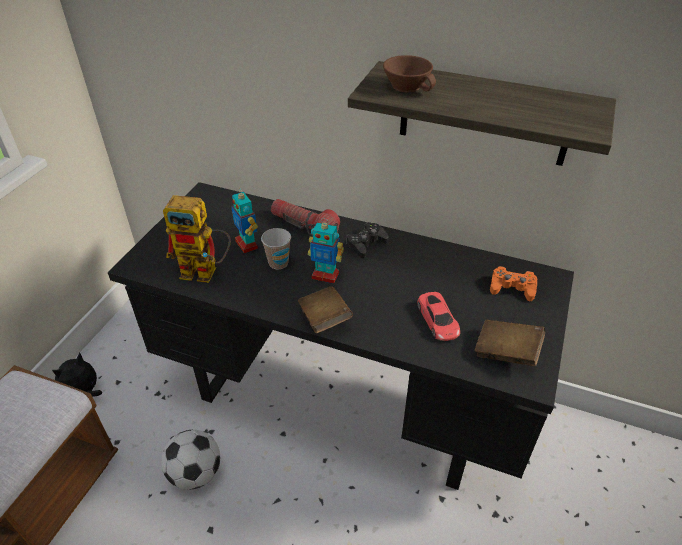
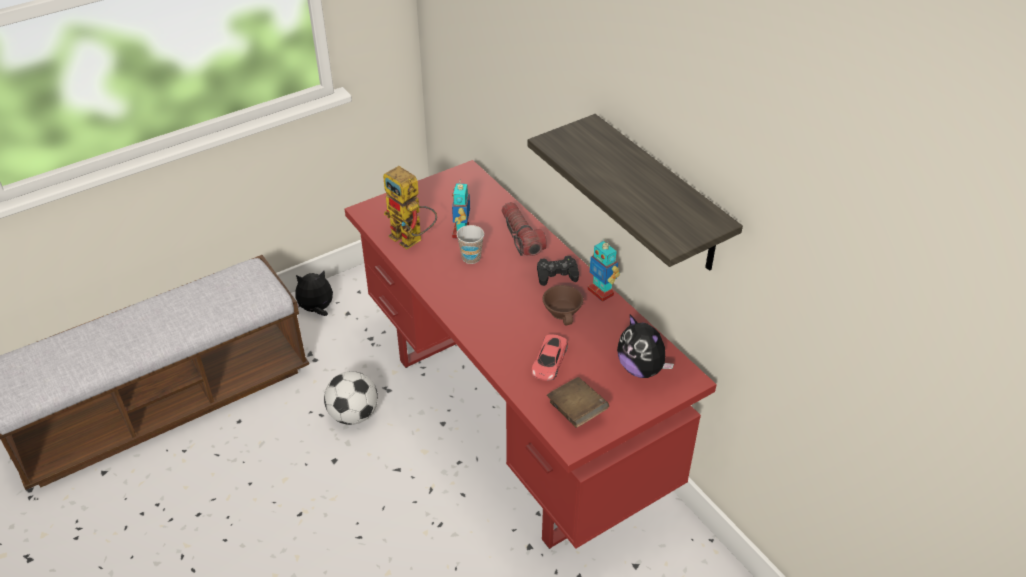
camera: 35 degrees right, 0 degrees up
(324, 319) = (463, 317): brown book -> none
(325, 275) = (497, 285): toy robot -> toy robot (601, 292)
(342, 400) = (515, 424): black desk -> red desk
(409, 86) = (586, 146): brown cup -> brown cup (564, 312)
(512, 287) = (641, 369): orange game controller -> plush toy

